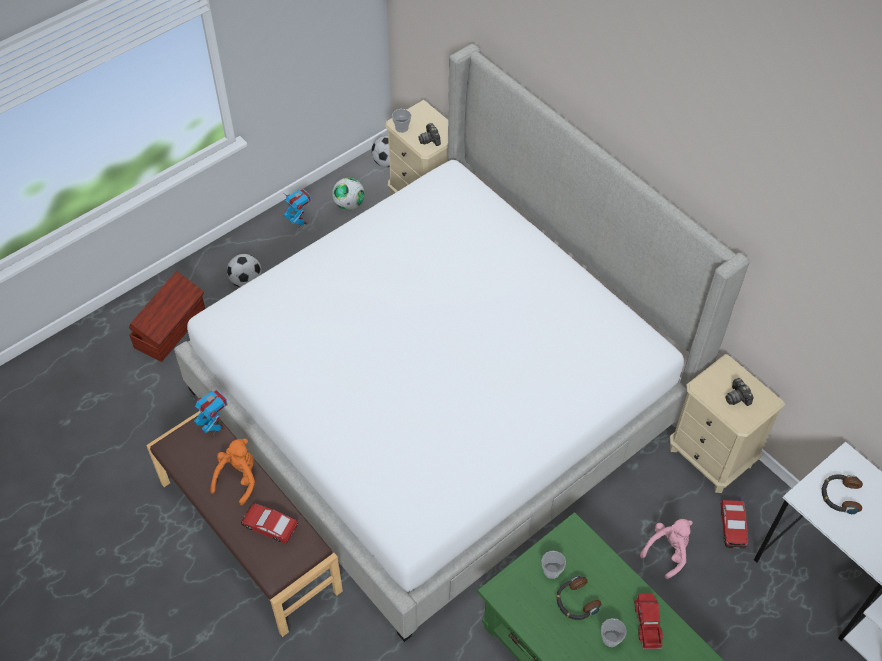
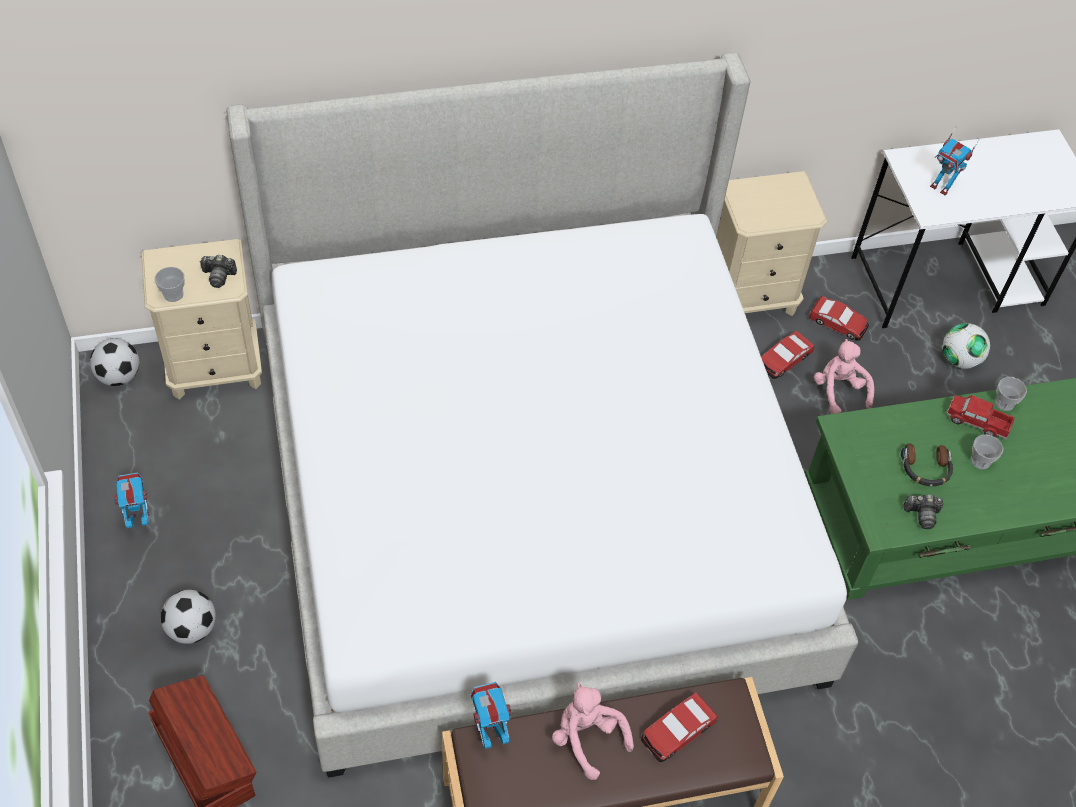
camera: 65 degrees left, 0 degrees up
(238, 478) = (587, 738): orange plush toy -> pink plush toy
(349, 204) = (155, 450): football -> football (959, 359)
(551, 571) = (879, 472): cup -> cup (1004, 403)
(669, 503) = (784, 359): none -> toy car
(737, 397) = (779, 201): camera -> camera (922, 515)
(840, 496) = (941, 187): headphones -> toy robot

